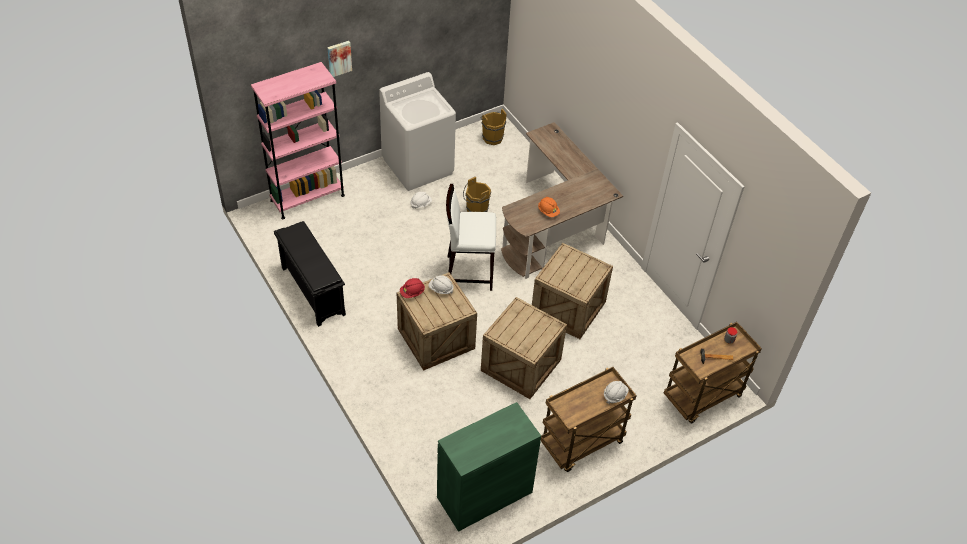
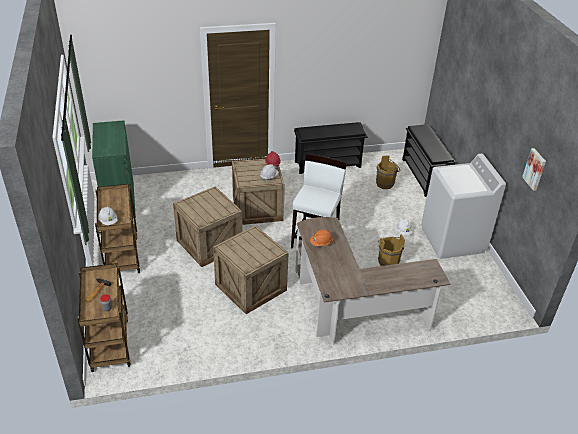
camera: 110 degrees right, 10 degrees down
(307, 198) = (424, 176): pink bookcase -> black shoe rack
(339, 58) = (480, 95): picture -> picture (535, 169)
(492, 137) = (490, 298): brown bucket -> brown bucket (386, 184)

